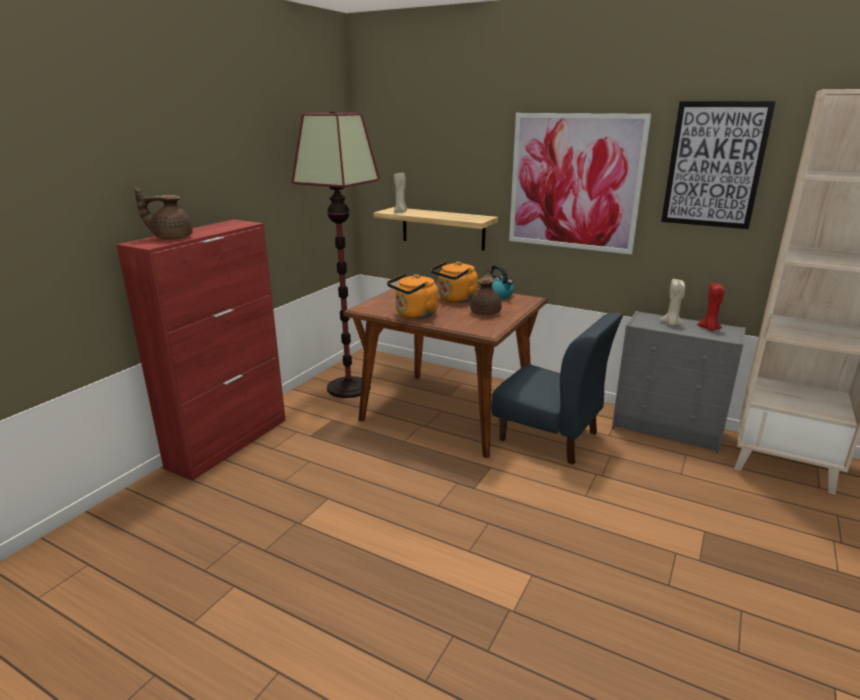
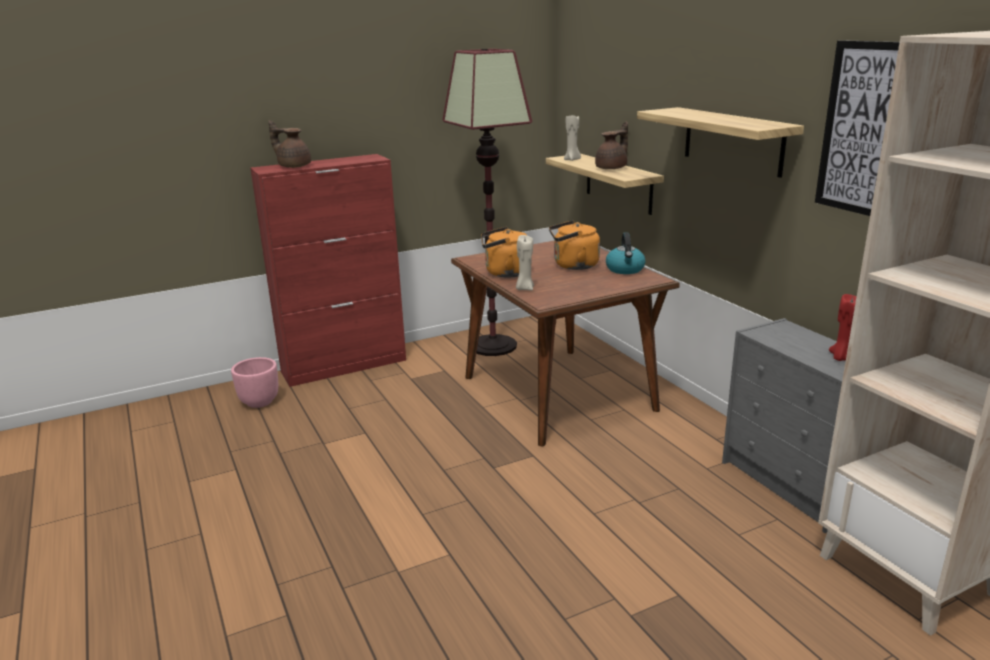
camera: 35 degrees right, 0 degrees up
(176, 507) = (259, 402): none -> pink planter
(486, 312) = (579, 283): brown teapot -> brown teapot (612, 168)
(549, 436) = (634, 448): blue chair -> none
(574, 182) = (732, 141): picture -> shelf
(671, 324) = (799, 342): beige candle -> beige candle (524, 288)

